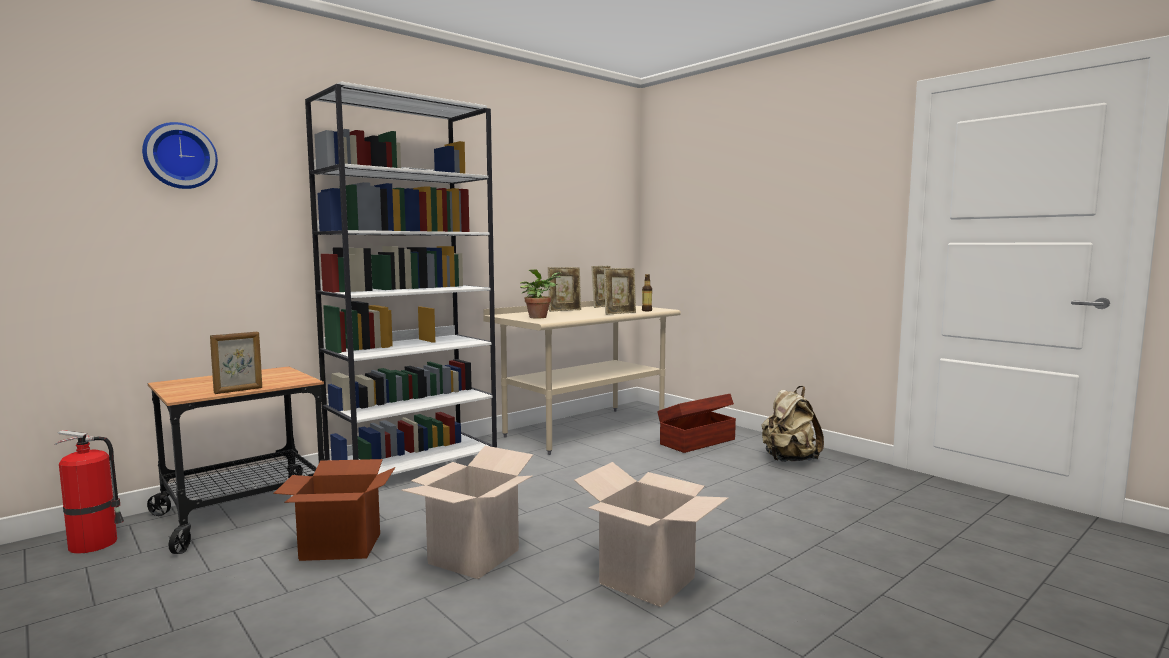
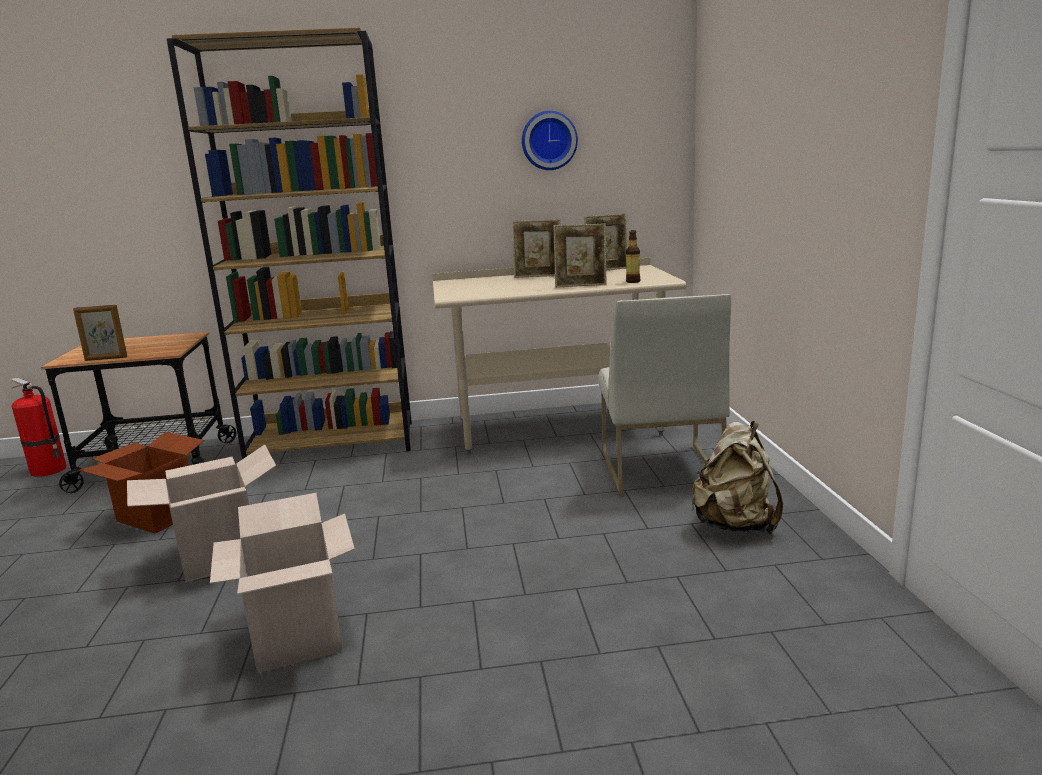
camera: 35 degrees right, 10 degrees up
(179, 156) = (91, 130): wall clock -> wall clock (548, 140)
(414, 466) = (333, 443): white bookcase -> brown bookcase
(539, 317) = (472, 288): potted plant -> none
(696, 441) = (659, 469): brown storage box -> white chair

